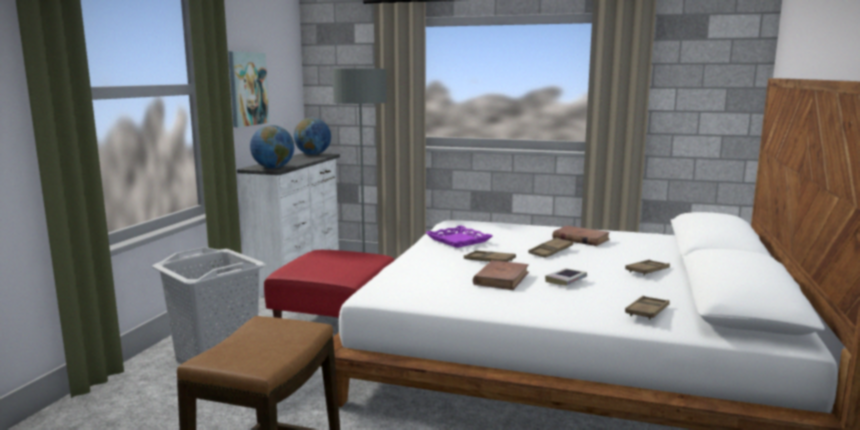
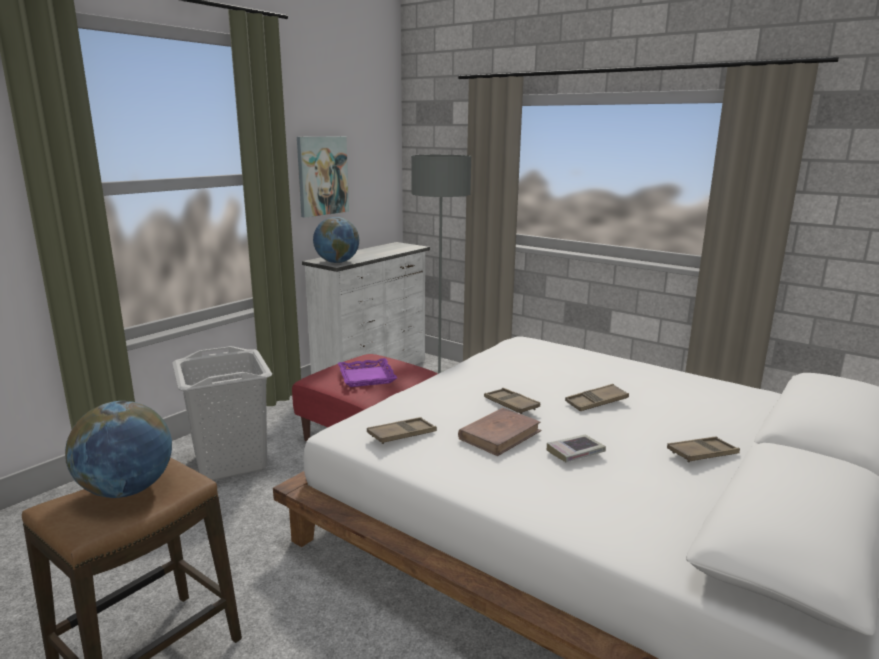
camera: 20 degrees right, 5 degrees up
(313, 154) = (401, 245): globe -> globe (127, 490)
(459, 240) = (502, 369): purple tray -> purple tray (367, 377)
(580, 239) = (653, 387): brown book -> none
(647, 311) = (640, 526): brown tray -> brown tray (402, 435)

